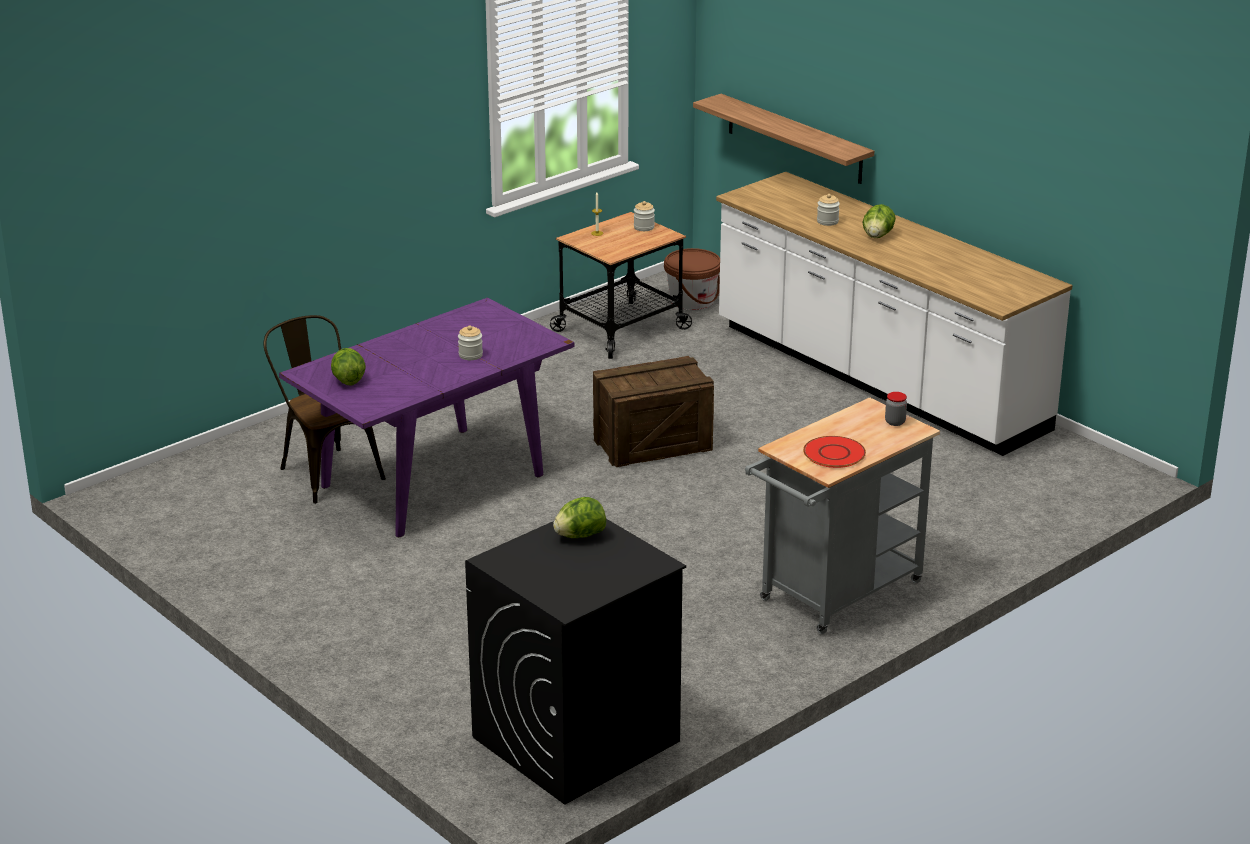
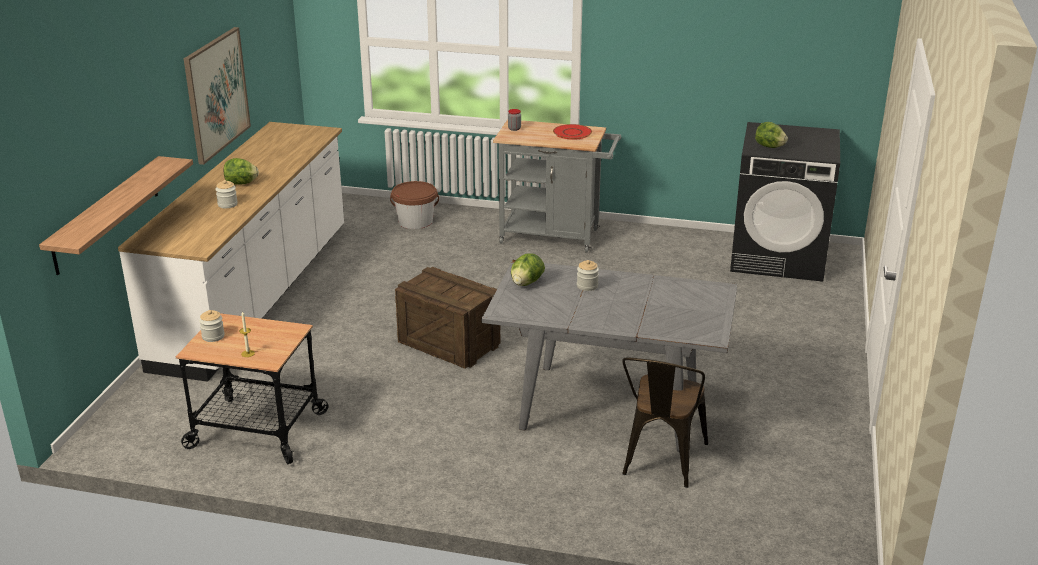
camera: 125 degrees left, 0 degrees up
(348, 380) = (694, 314): lettuce -> lettuce (526, 283)
(434, 480) = (608, 407): purple dining table -> grey dining table
(692, 300) = (162, 417): brown bucket -> brown bucket (415, 221)
(989, 172) = (216, 94): none -> picture

